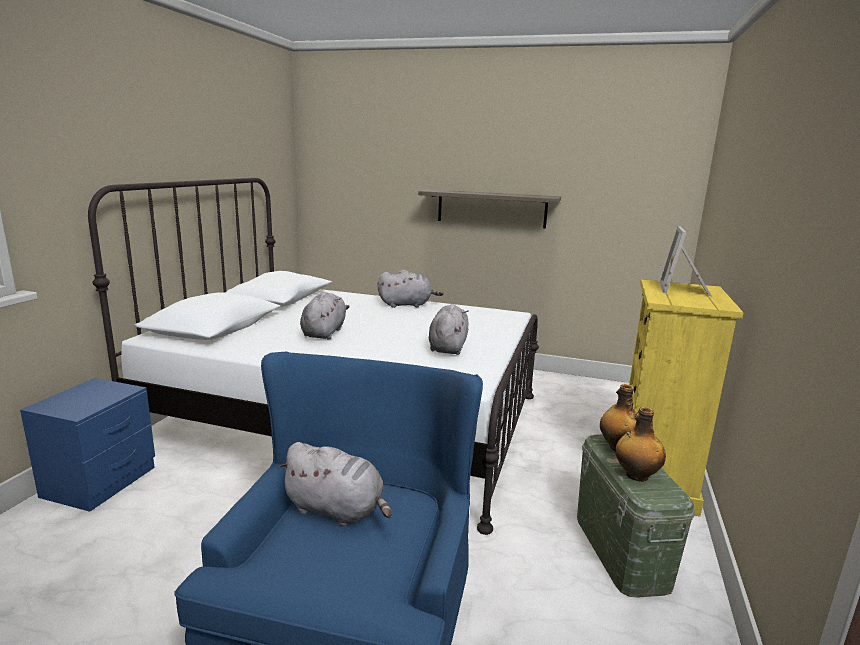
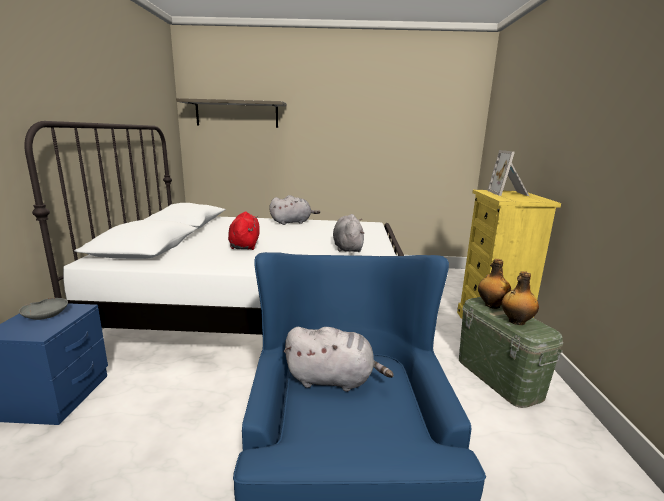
camera: 15 degrees left, 0 degrees up
(94, 392) = (47, 314): none -> grey bowl
(324, 332) = (245, 245): grey plush toy -> red plush toy
(491, 208) = (340, 149): shelf -> shelf (237, 114)

